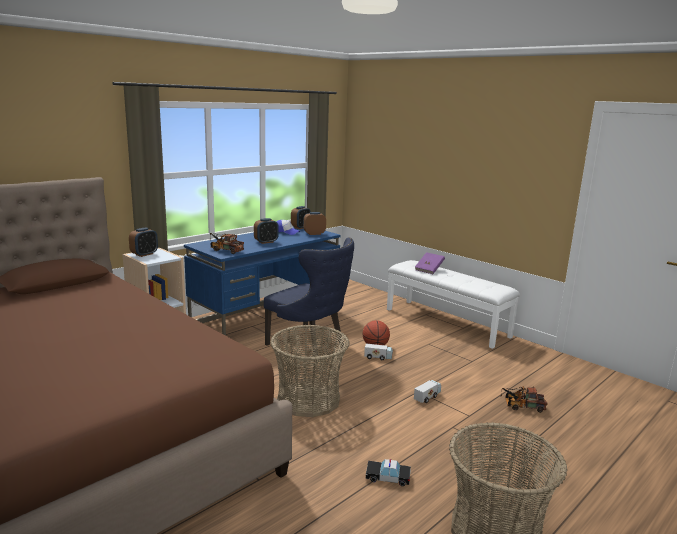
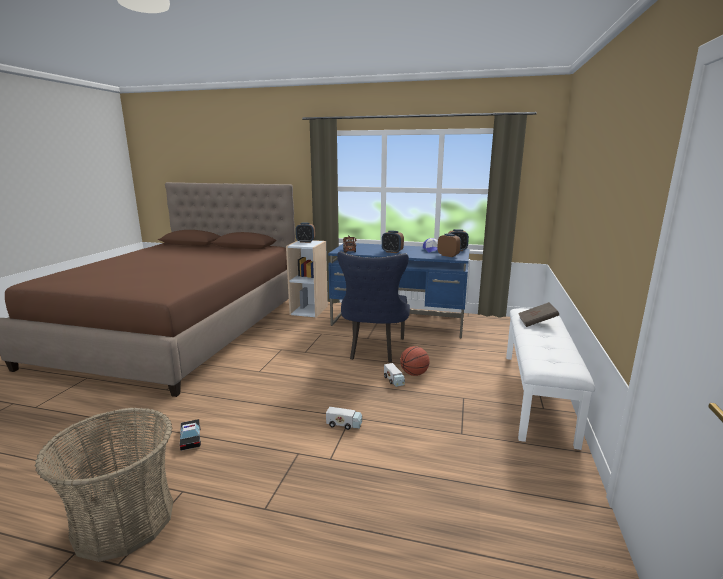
camera: 60 degrees right, 0 degrees up
(308, 399) = (284, 374): basket -> none
(429, 270) = (537, 322): purple book -> brown book
(521, 406) = (388, 494): toy truck -> none

